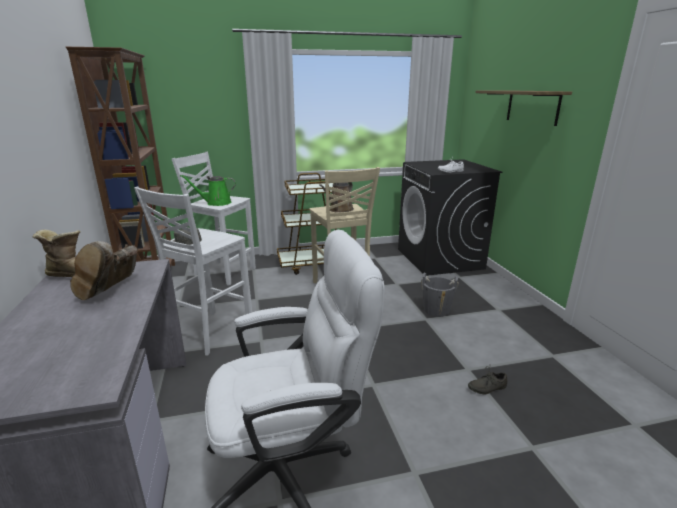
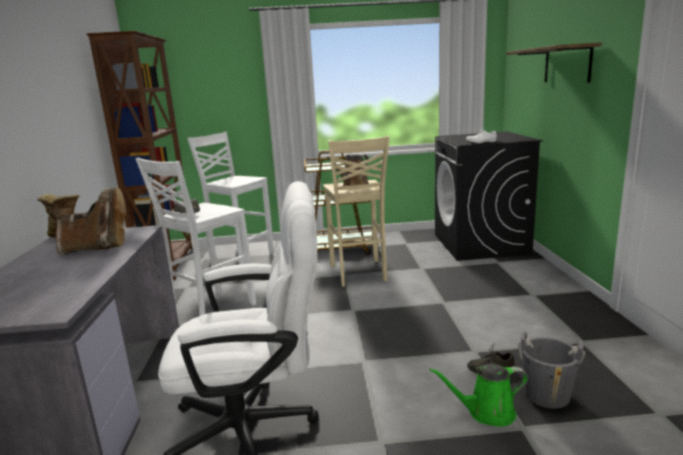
camera: 10 degrees right, 5 degrees down
(111, 292) = (98, 249): brown boot -> brown boot turned 120 degrees counterclockwise
(216, 203) = (231, 182): green watering can -> green watering can (486, 413)
(436, 310) = (459, 294): grey bucket -> grey bucket (547, 395)

